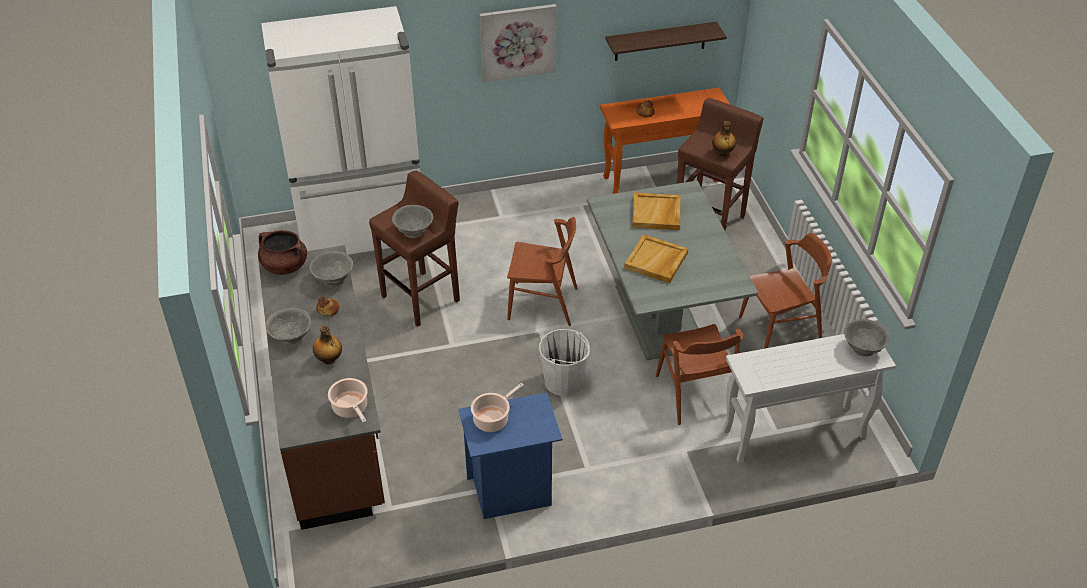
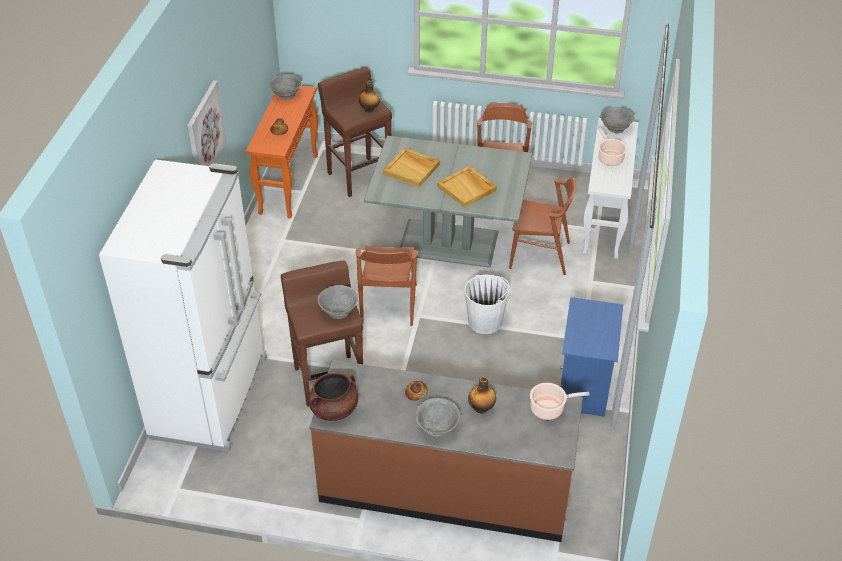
camera: 65 degrees left, 0 degrees up
(333, 279) = (376, 379): grey bowl -> grey bowl (286, 95)
(493, 419) = (584, 336): cooking pot -> cooking pot (609, 158)
(543, 303) = (388, 303): brown chair -> brown chair turned 150 degrees clockwise
(660, 41) = (252, 68): shelf -> none

